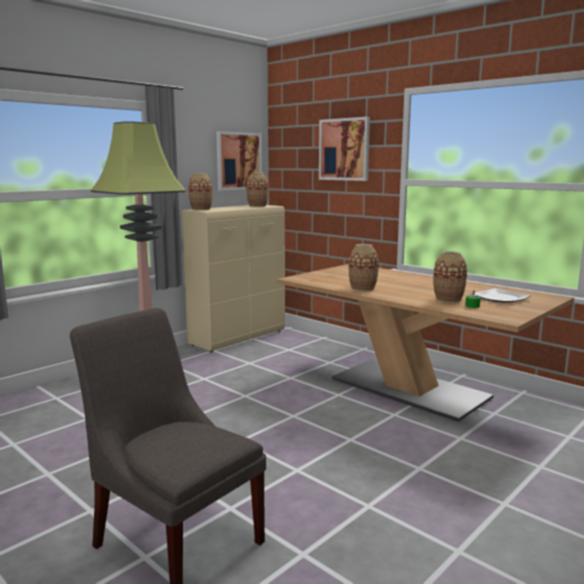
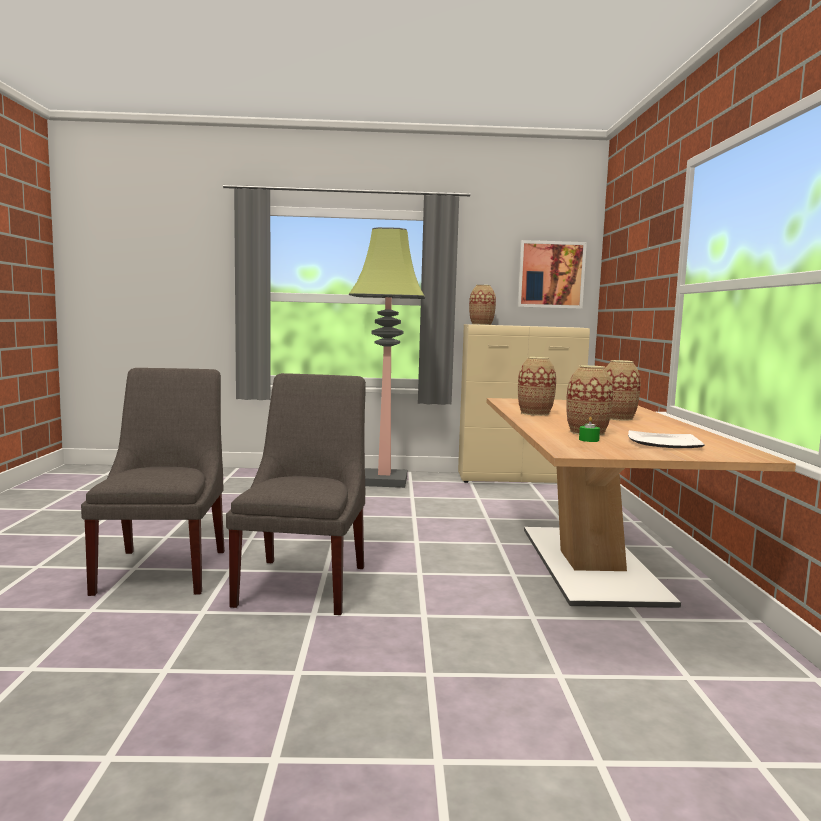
camera: 45 degrees right, 5 degrees down
(257, 206) = (558, 326): vase -> vase (617, 418)
(306, 486) = (305, 582): none -> grey chair
(344, 149) = (643, 252): picture -> none

